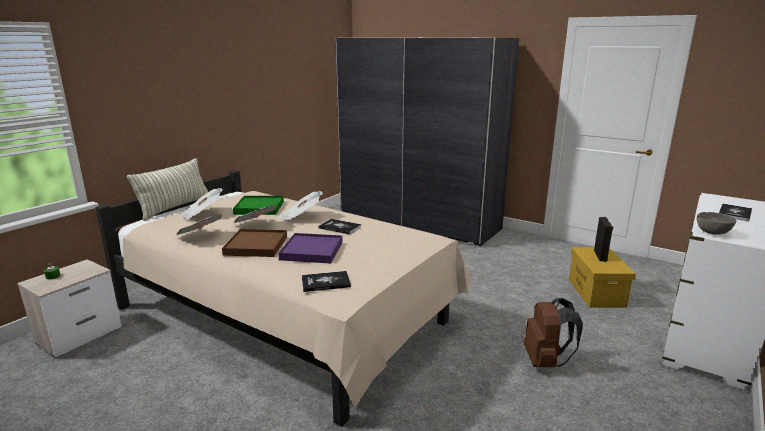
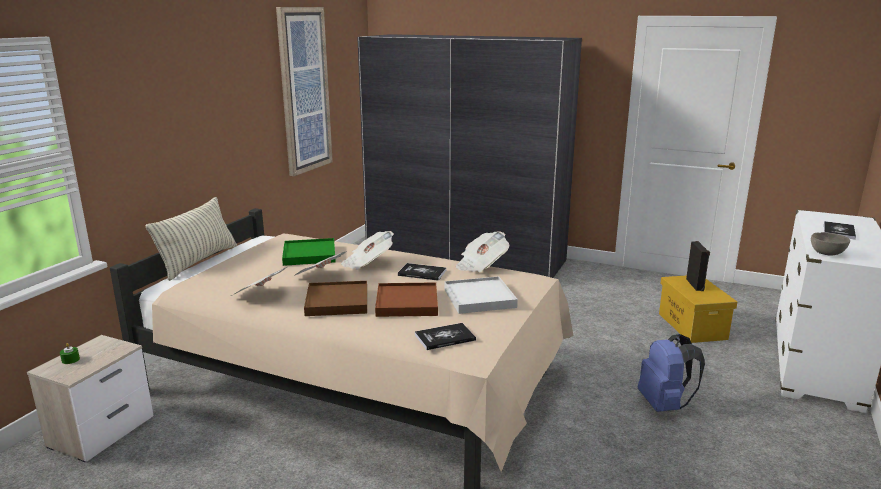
camera: 10 degrees left, 0 degrees up
(202, 214) = (242, 268): newspaper -> newspaper (481, 265)
(289, 80) = (304, 91): none -> picture
(311, 251) = (406, 303): purple tray -> brown tray
(375, 251) = (479, 298): none -> white tray
(545, 361) = (664, 405): brown backpack -> blue backpack

